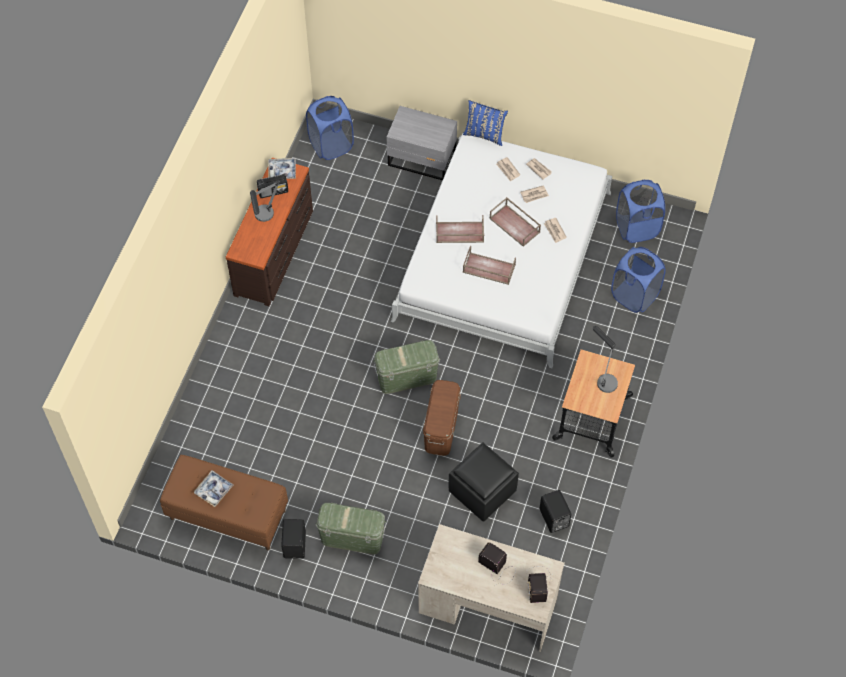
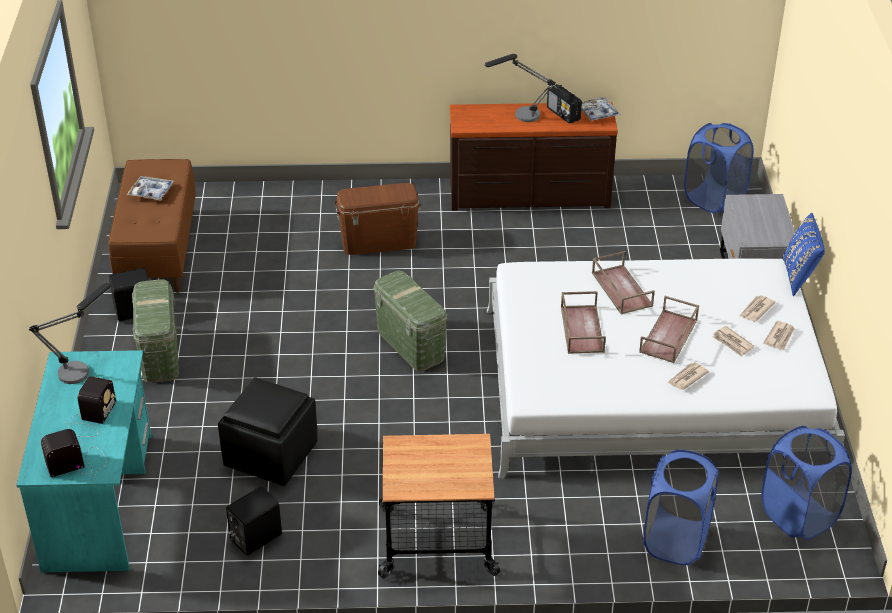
camera: 70 degrees right, 20 degrees down
(441, 428) = (349, 393): brown storage box -> brown storage box (379, 241)
(488, 605) = (99, 502): beige desk -> turquoise desk
(603, 378) = (452, 468): table lamp -> table lamp (81, 368)

